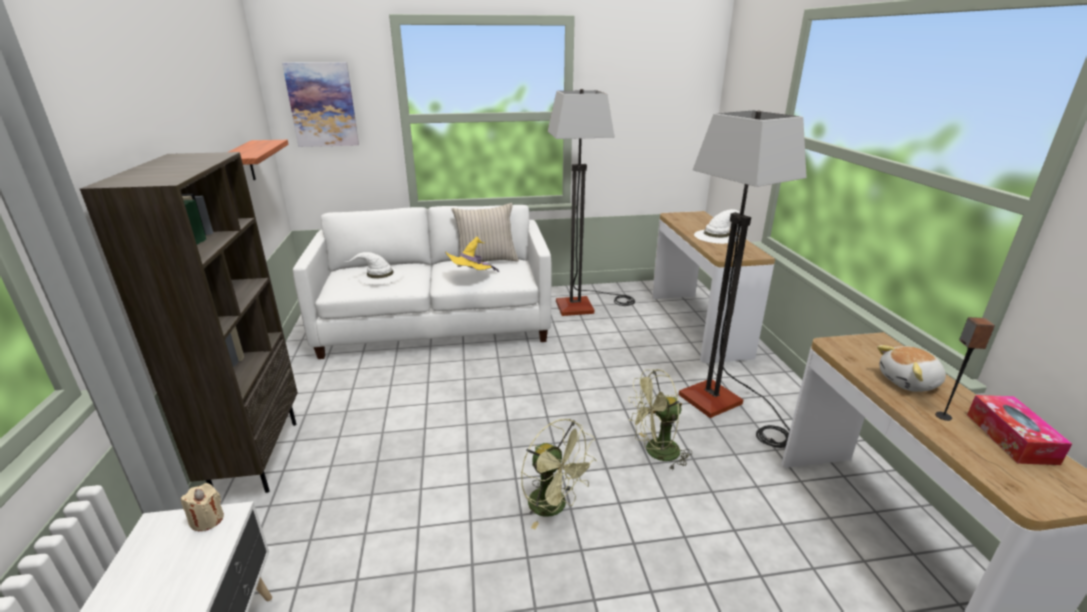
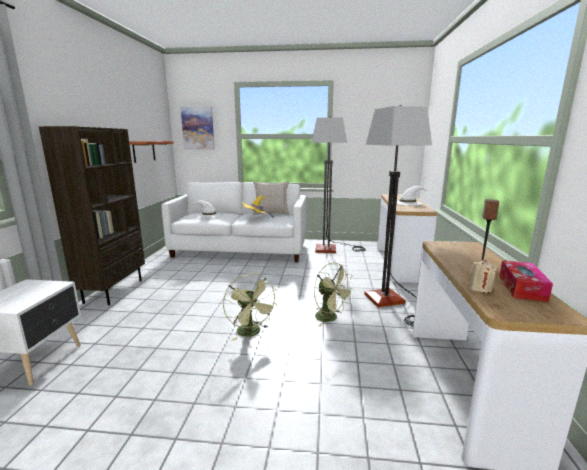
camera: 15 degrees right, 10 degrees down
(207, 520) = (49, 284): beige candle -> beige candle (480, 288)
(655, 452) = (330, 318): green fan -> green fan turned 135 degrees counterclockwise
(909, 382) = (471, 261): plush toy -> none

